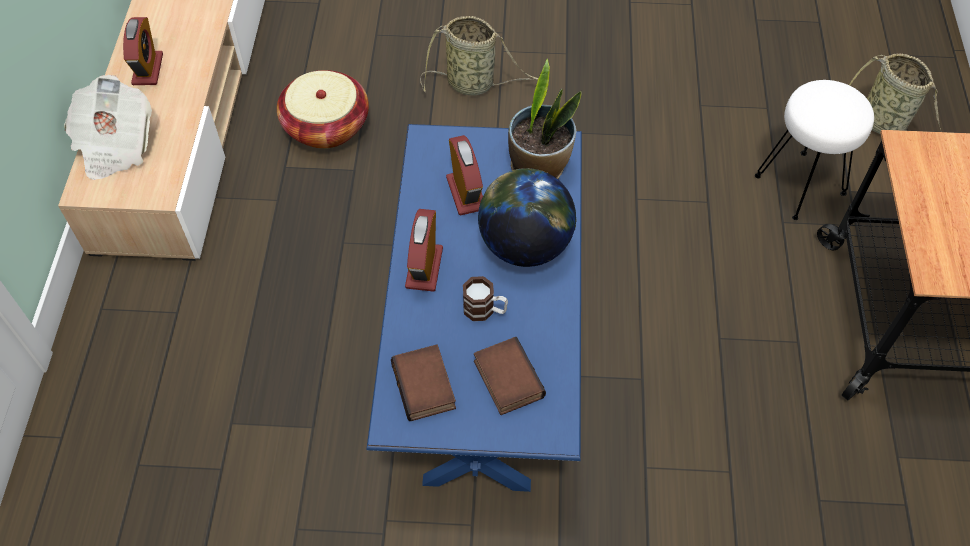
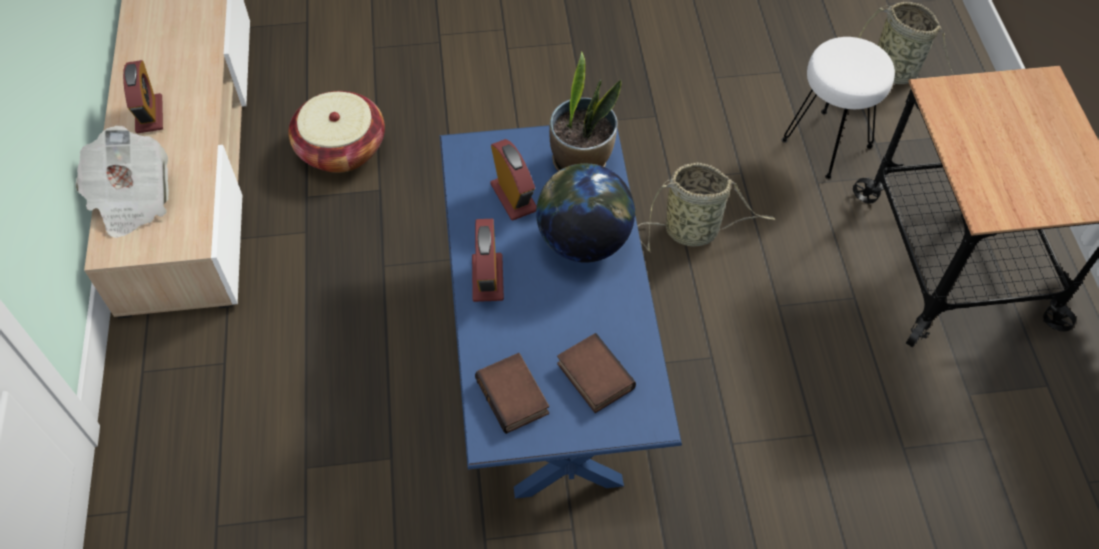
camera: 10 degrees left, 0 degrees up
(474, 84) = (485, 85): basket -> basket (695, 231)
(485, 310) = (557, 311): mug -> none

